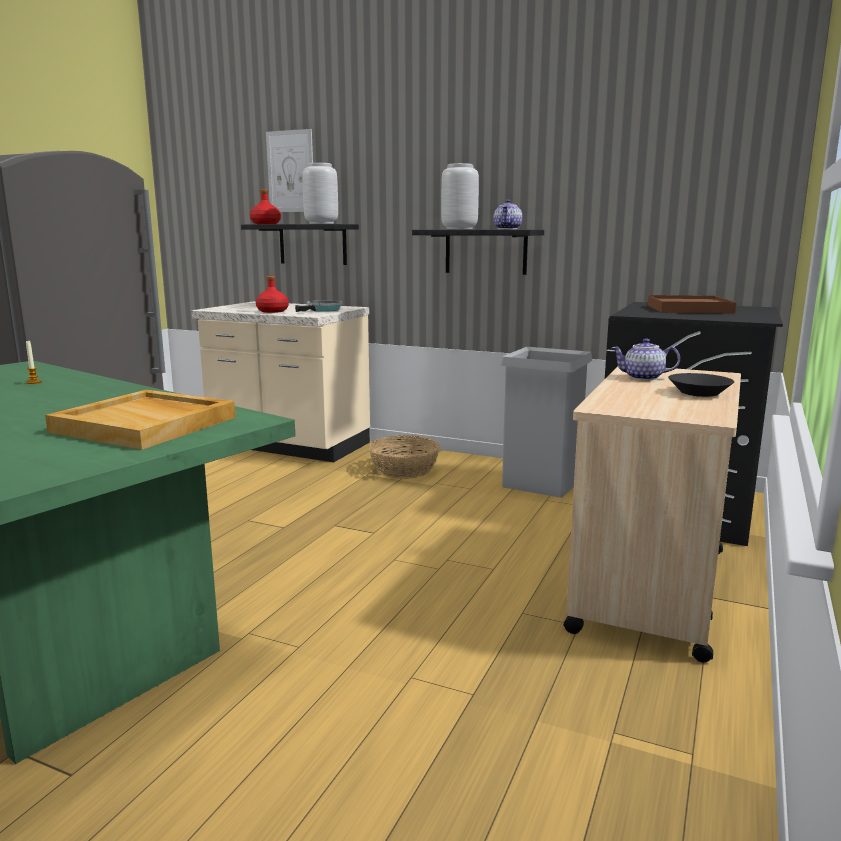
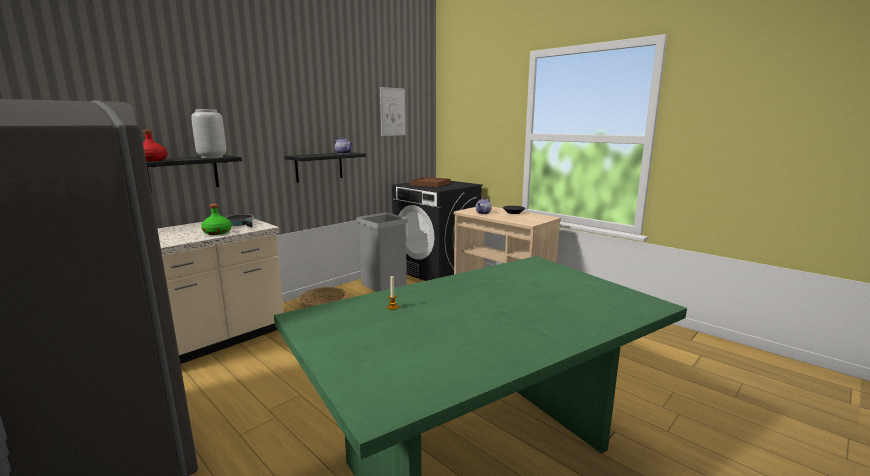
camera: 70 degrees left, 0 degrees up
(147, 424) = (538, 277): beige tray -> none
(272, 311) = (217, 233): red bottle -> green bottle
(290, 171) = (151, 112): picture -> picture (392, 112)
(459, 229) = (313, 155): grey vase -> none

